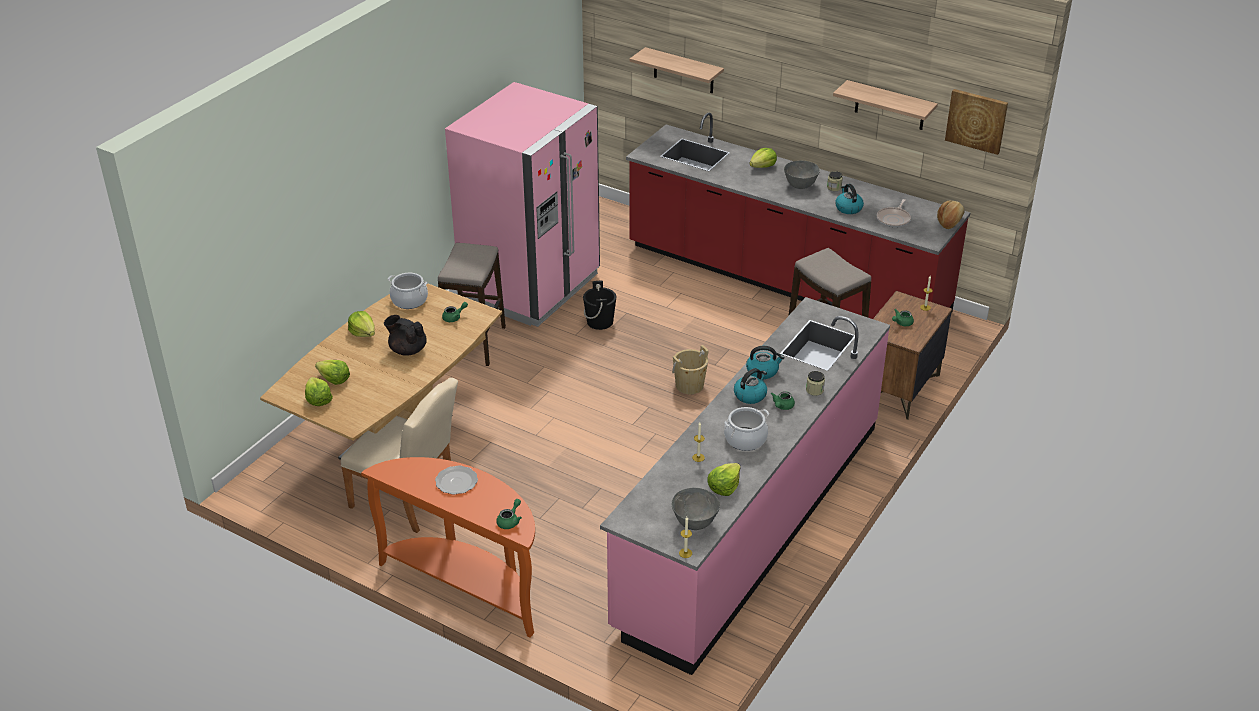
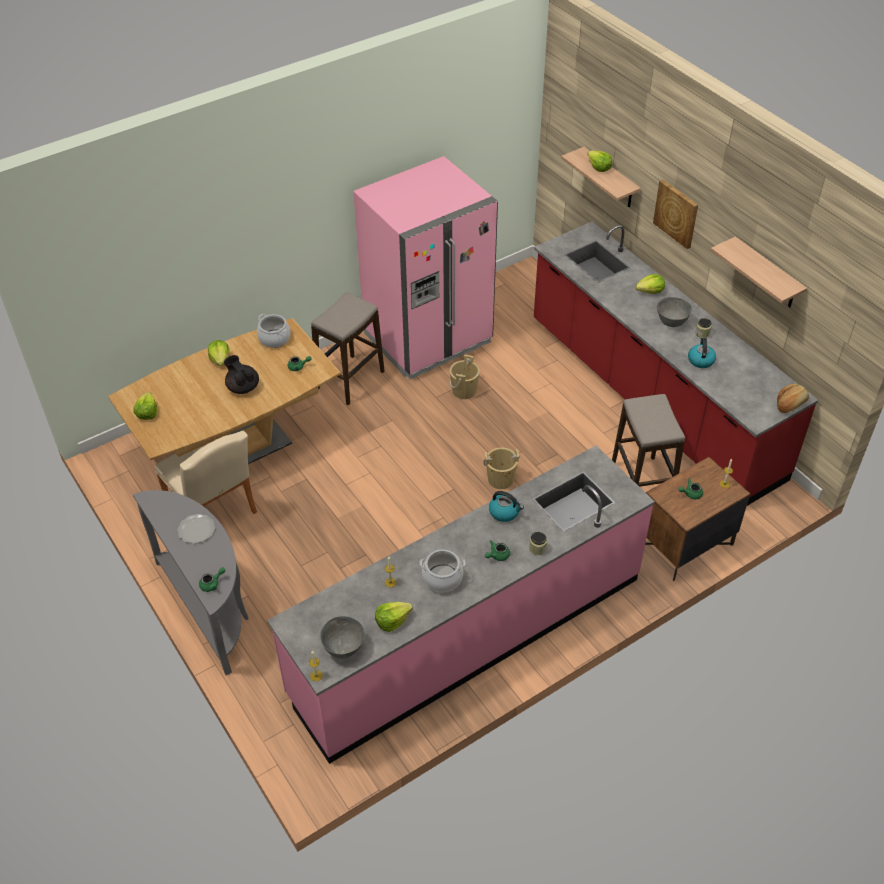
camera: 25 degrees right, 10 degrees up
(334, 379) = (170, 397): lettuce -> lettuce (598, 167)
(468, 584) = (210, 607): orange console table -> grey console table
(600, 322) = (464, 391): black bucket -> beige bucket
(750, 395) = (477, 533): kettle -> none
(894, 219) = (736, 385): frying pan -> none
(976, 120) = (837, 317): picture -> picture (676, 213)

